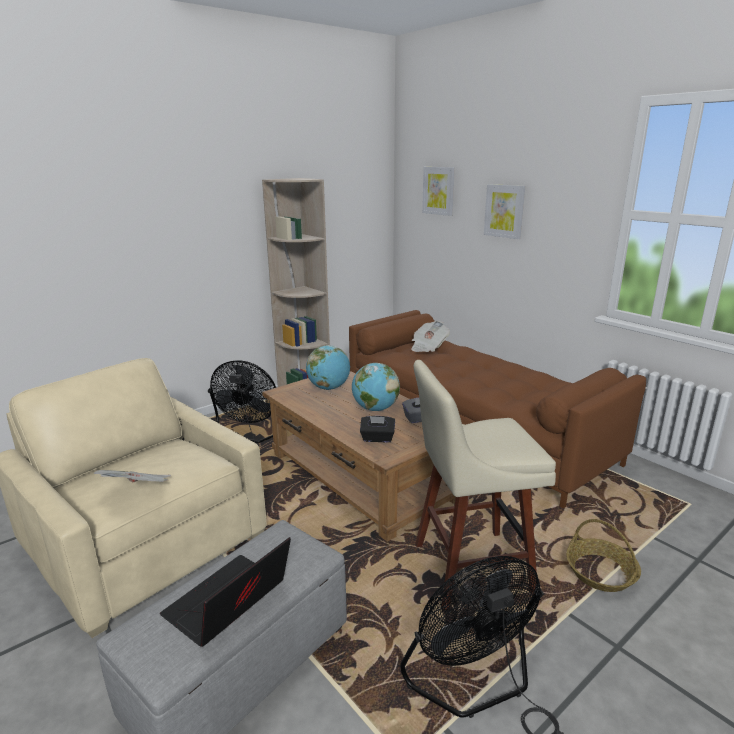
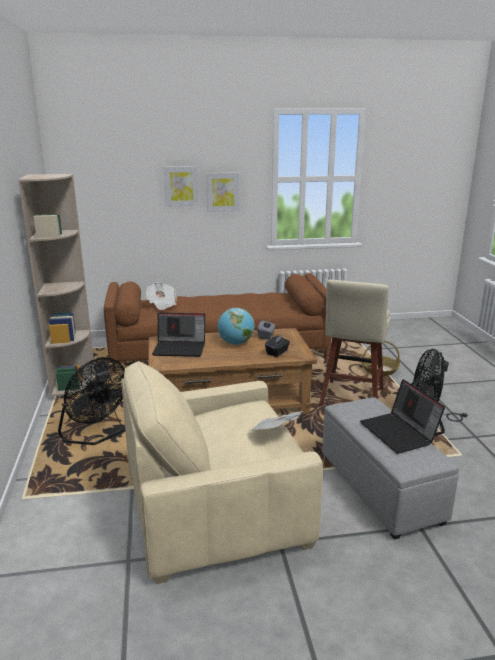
camera: 60 degrees left, 0 degrees up
(329, 388) = (180, 348): globe -> laptop
(439, 190) = (108, 175): picture -> picture (222, 192)

